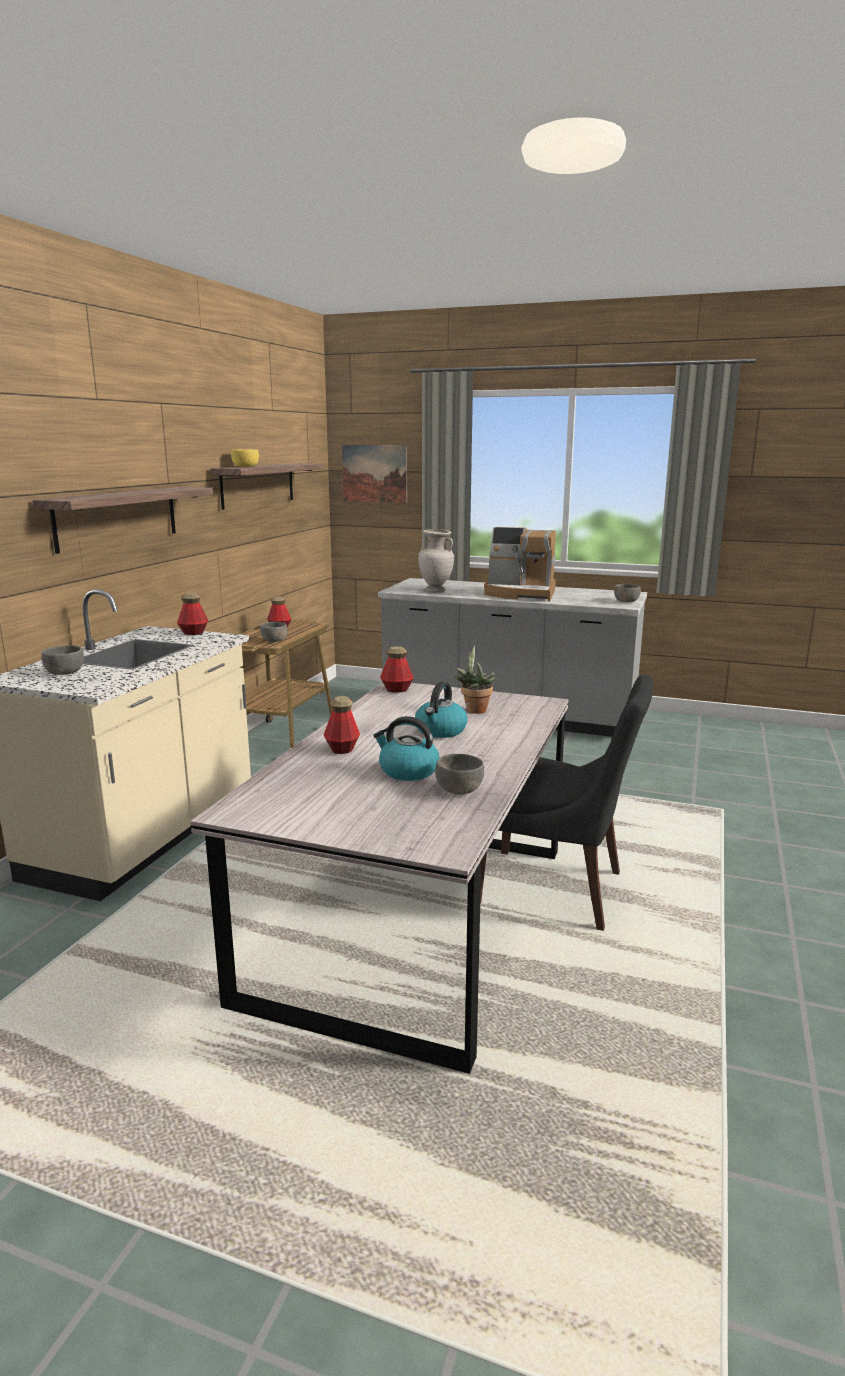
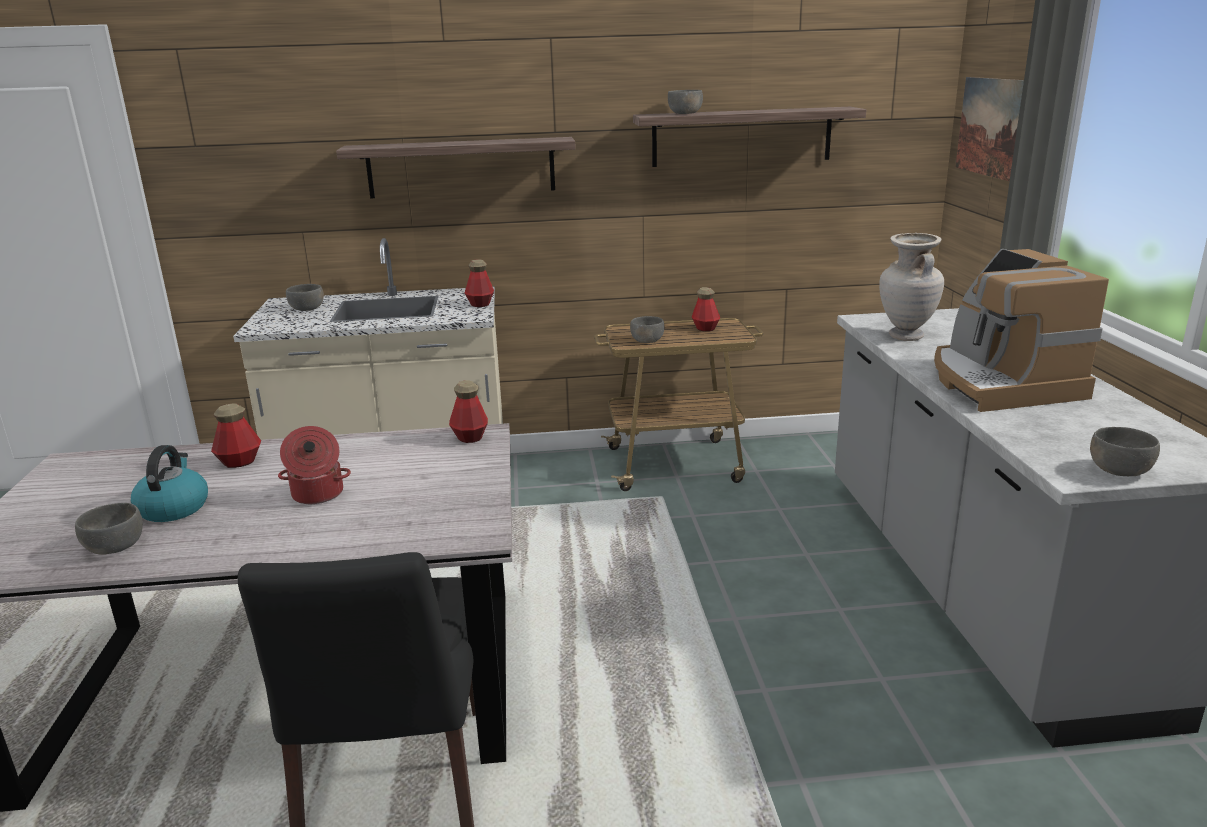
camera: 65 degrees right, 5 degrees up
(246, 466) = (685, 113): yellow bowl -> grey bowl
(440, 731) = (317, 495): kettle -> cooking pot
(474, 709) = (414, 496): potted plant -> none

